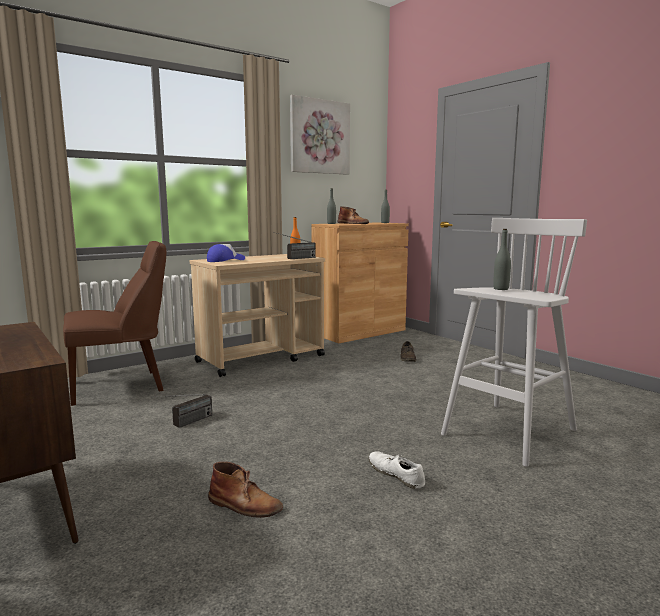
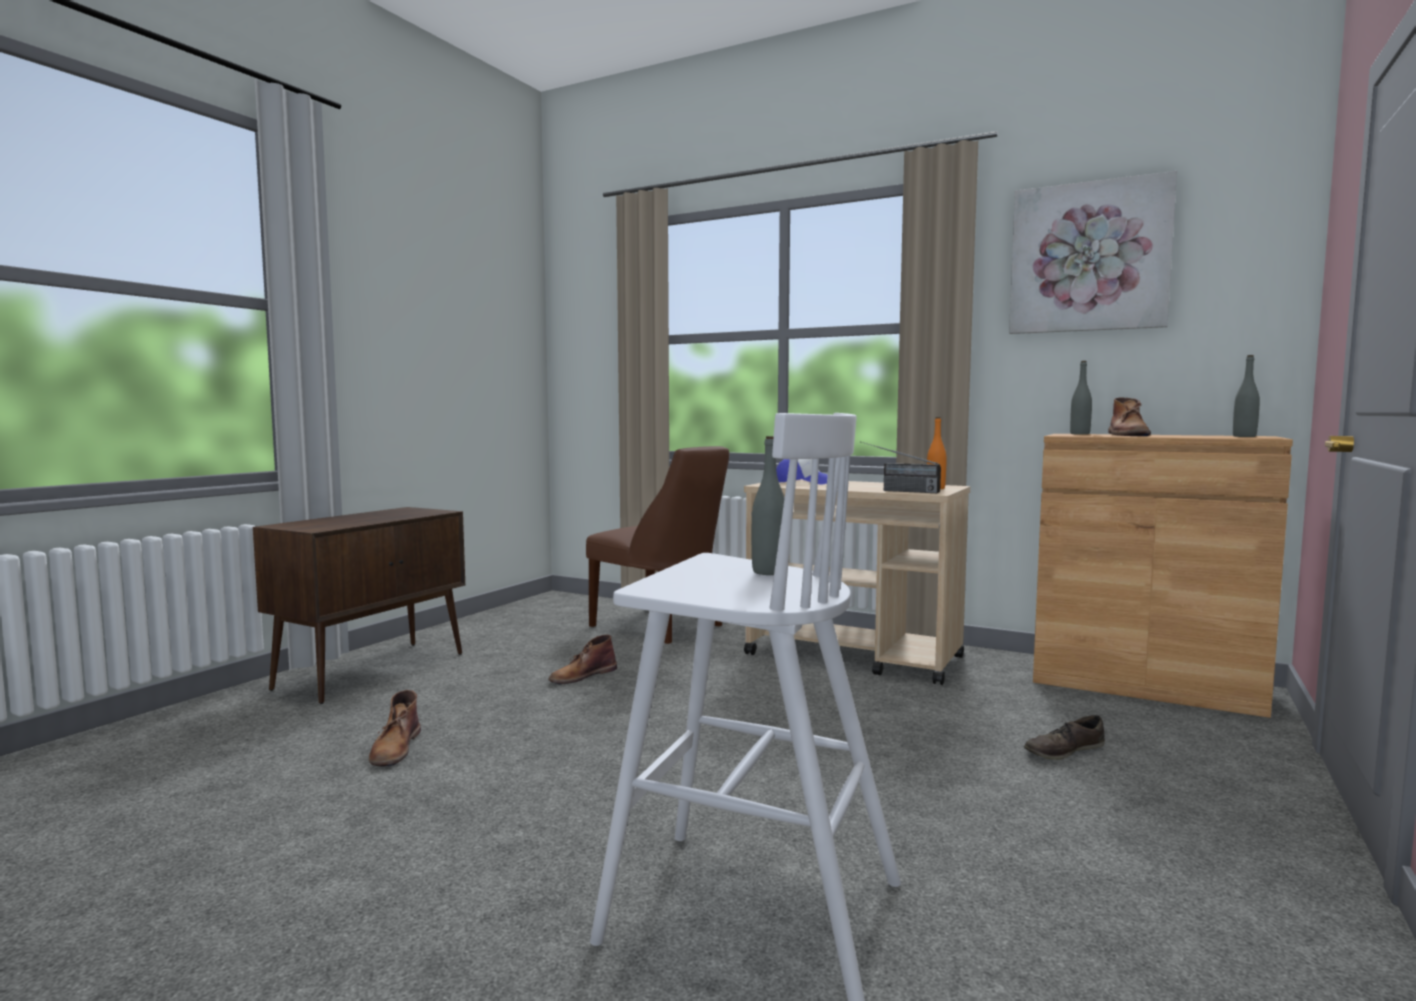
camera: 65 degrees right, 5 degrees down
(184, 424) = (582, 675): radio -> brown boot
(396, 474) = (505, 820): white shoe -> none

